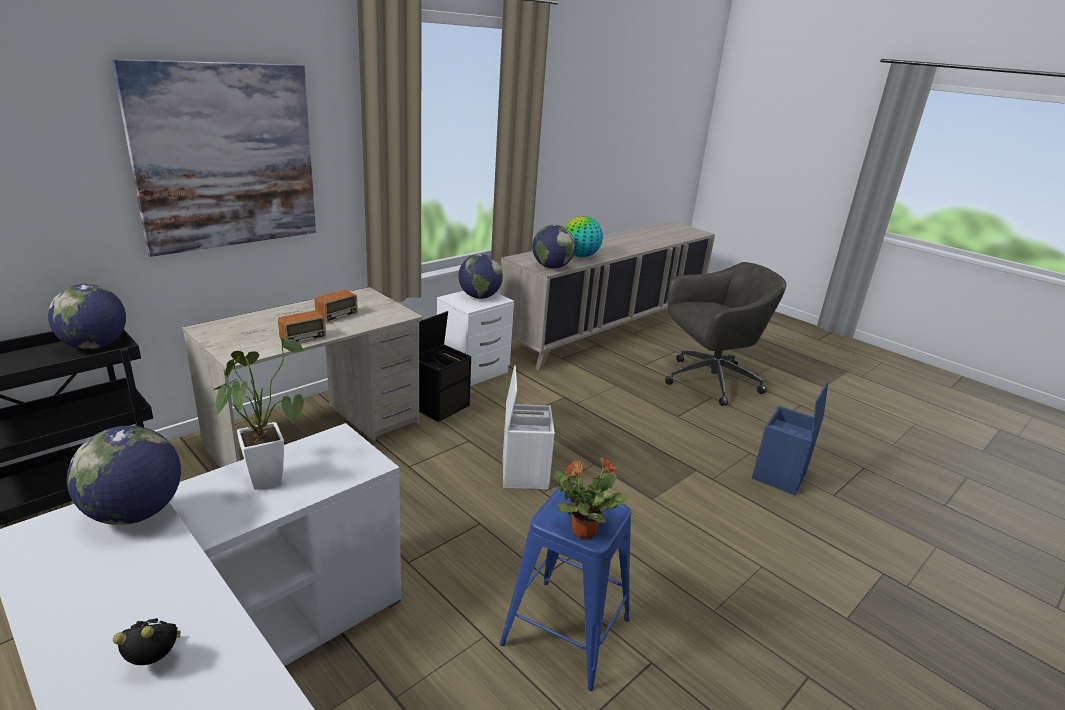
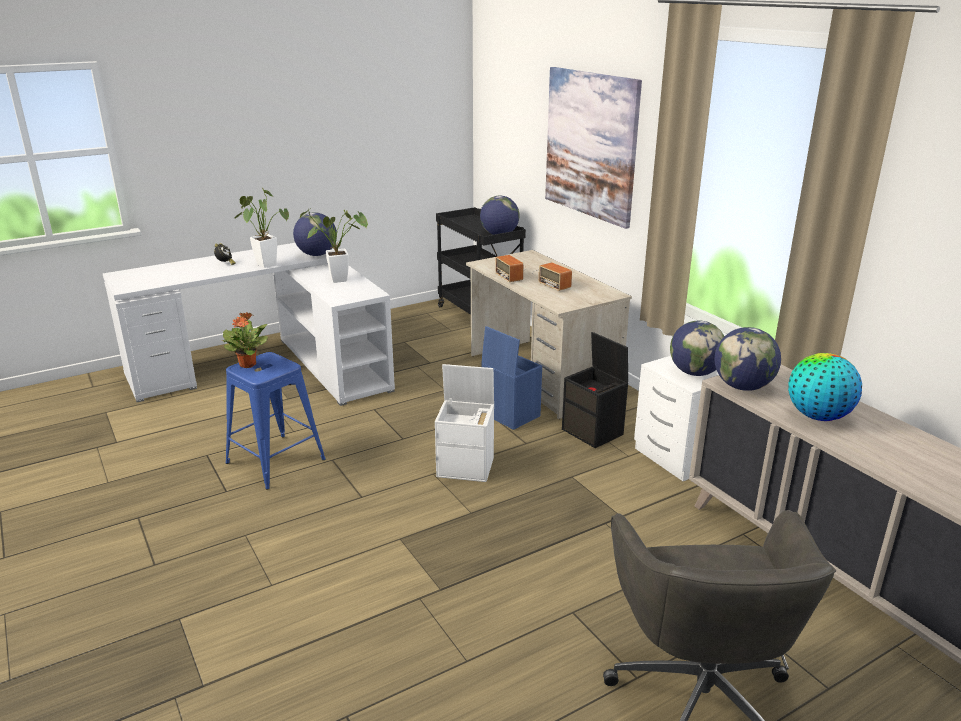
camera: 105 degrees right, 0 degrees up
(177, 581) = (264, 263): none -> potted plant
(780, 476) = (405, 671): blue storage box -> blue storage box (509, 414)

